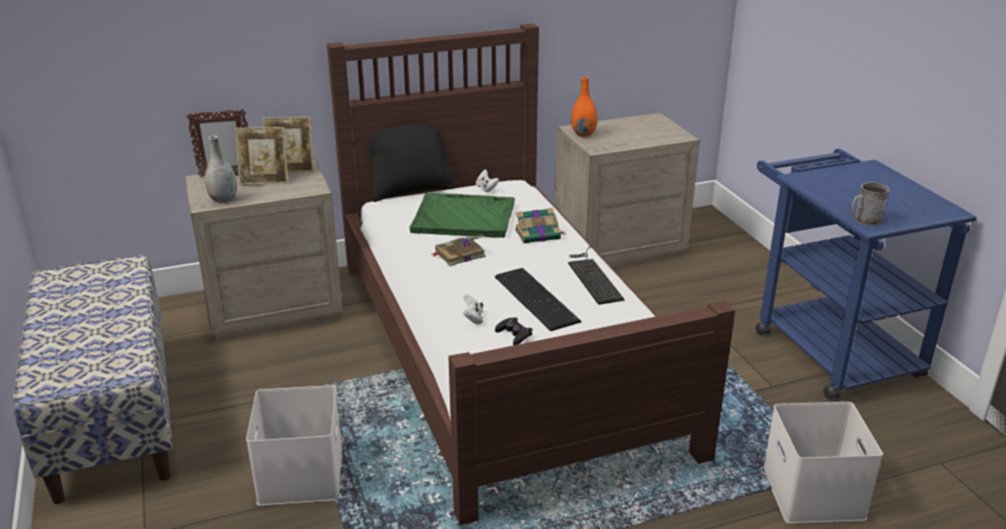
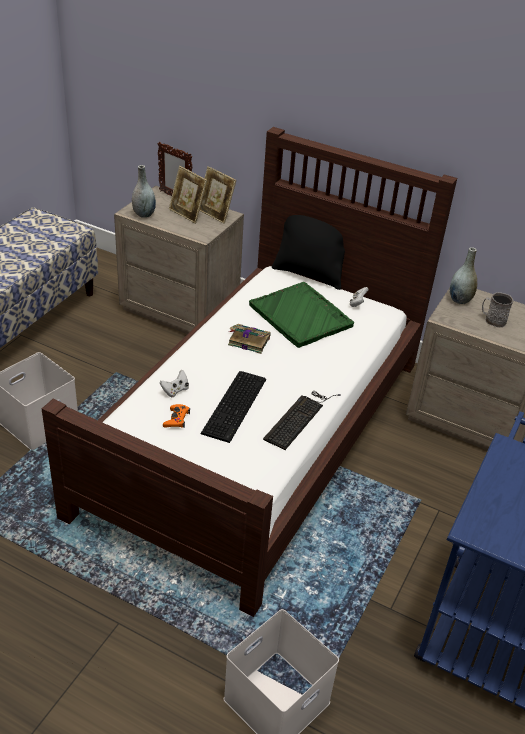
camera: 45 degrees right, 10 degrees up
(514, 334) = (176, 419): black game controller -> orange game controller
(539, 234) = (325, 361): book -> none
(583, 134) = (459, 300): orange vase -> grey vase
(864, 220) = (476, 522): grey mug -> grey mug (492, 320)

